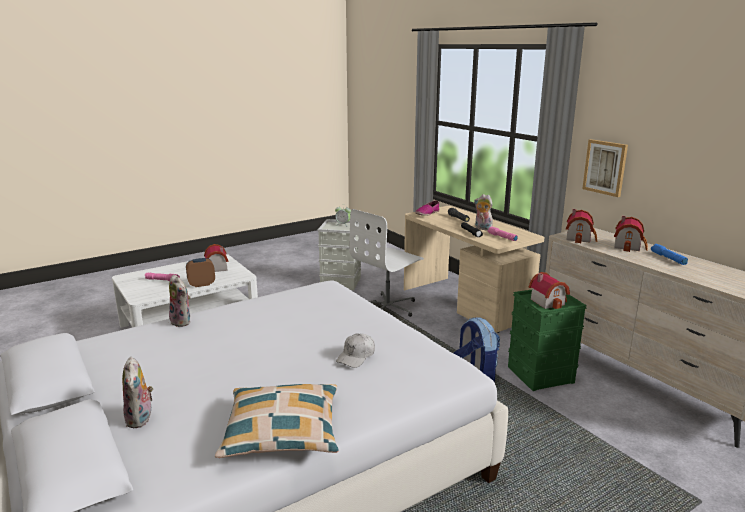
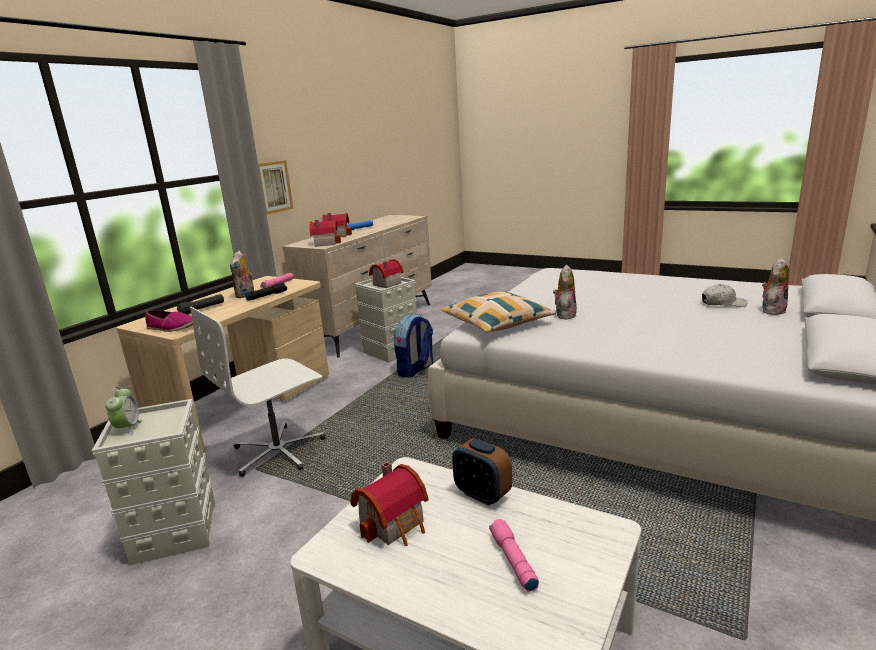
camera: 115 degrees left, 0 degrees up
(182, 321) = (659, 356): plush toy -> plush toy (564, 315)
(282, 431) = (689, 282): pillow -> pillow (496, 322)
(356, 356) = (586, 286): white cap -> white cap (723, 303)
(388, 307) = (278, 451): white office chair -> white office chair turned 120 degrees clockwise
(540, 374) = (390, 351): green storage box -> grey storage box

